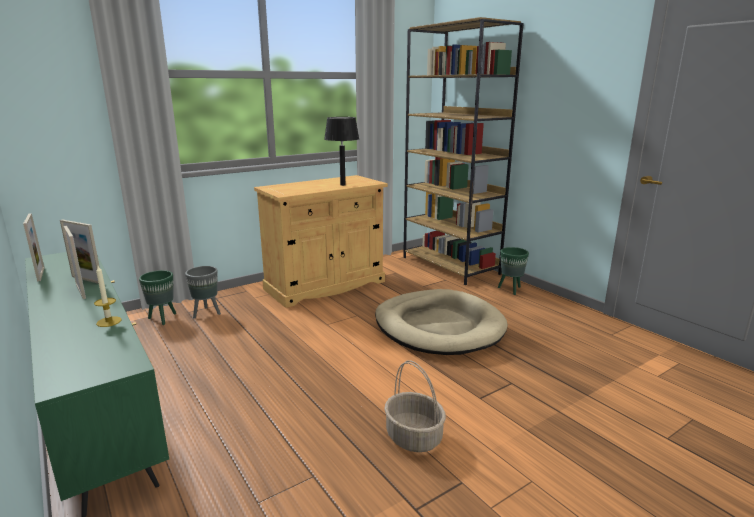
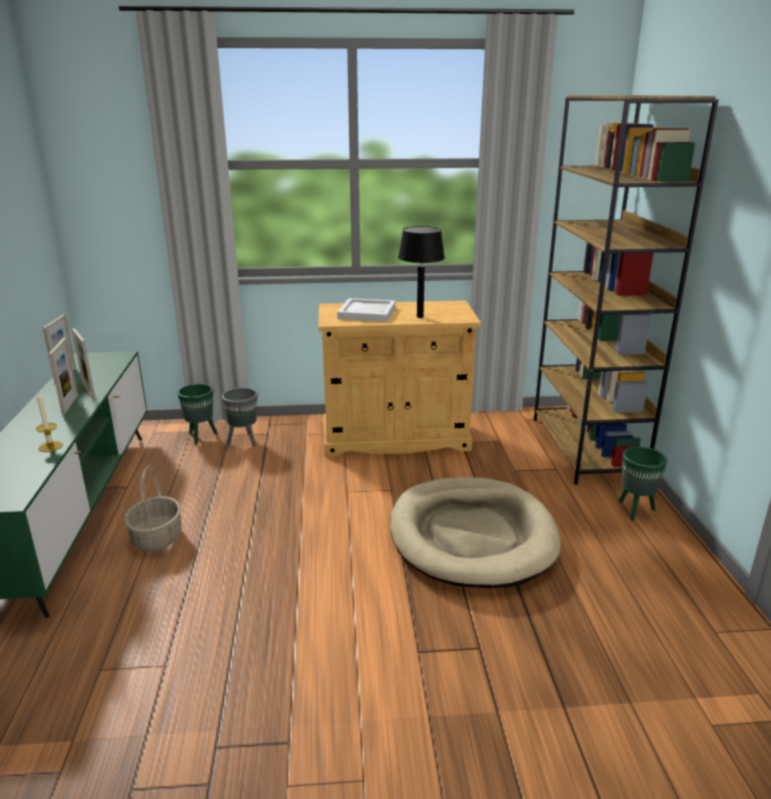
camera: 30 degrees right, 5 degrees up
(300, 187) = (366, 312): none -> white tray
(414, 437) = (296, 667): basket -> basket (157, 538)

